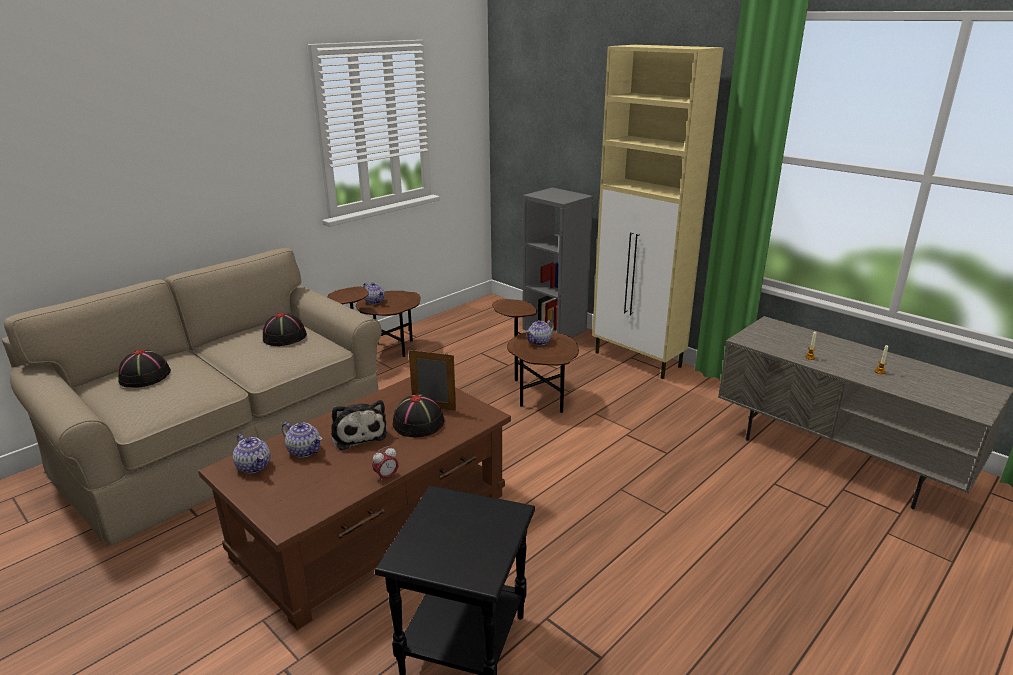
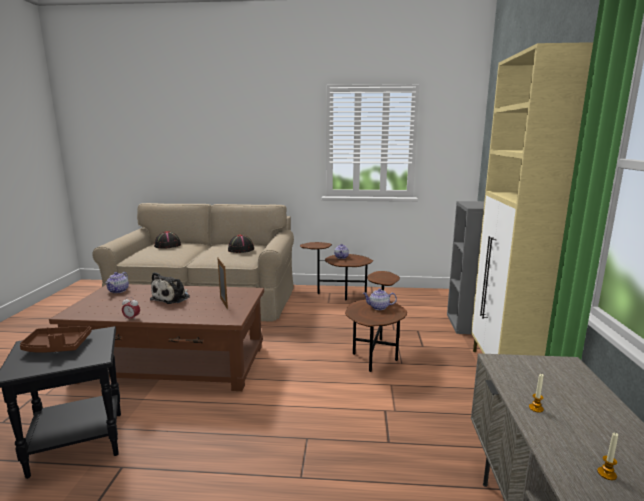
camera: 50 degrees right, 10 degrees down
(305, 451) = (143, 294): teapot -> none
(419, 423) = (200, 306): black hat -> none
(444, 536) = (57, 347): none -> brown tray

